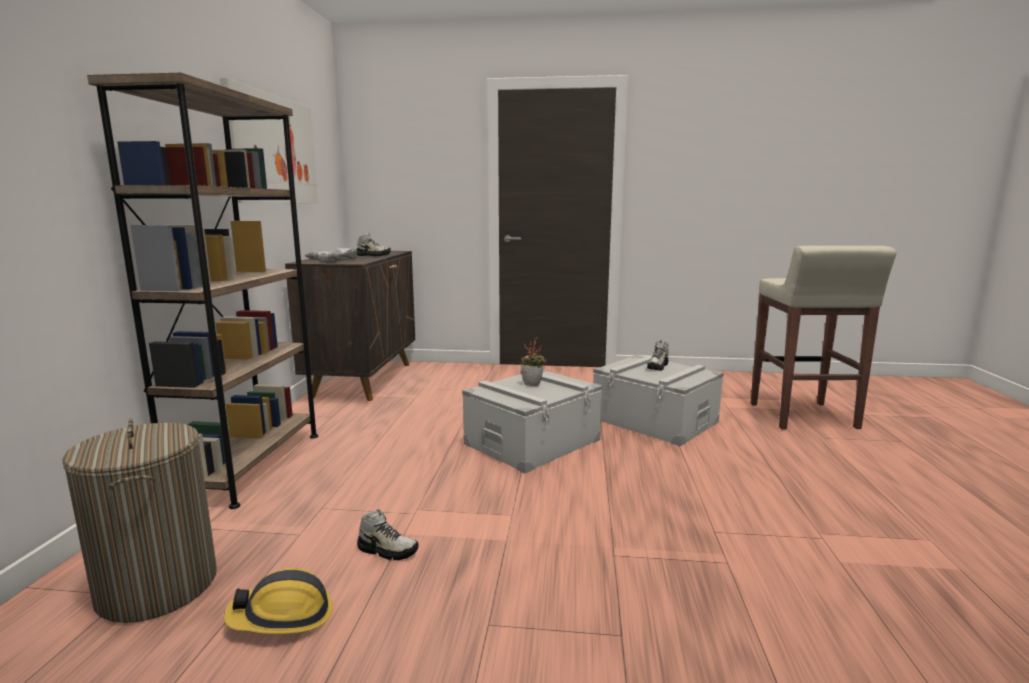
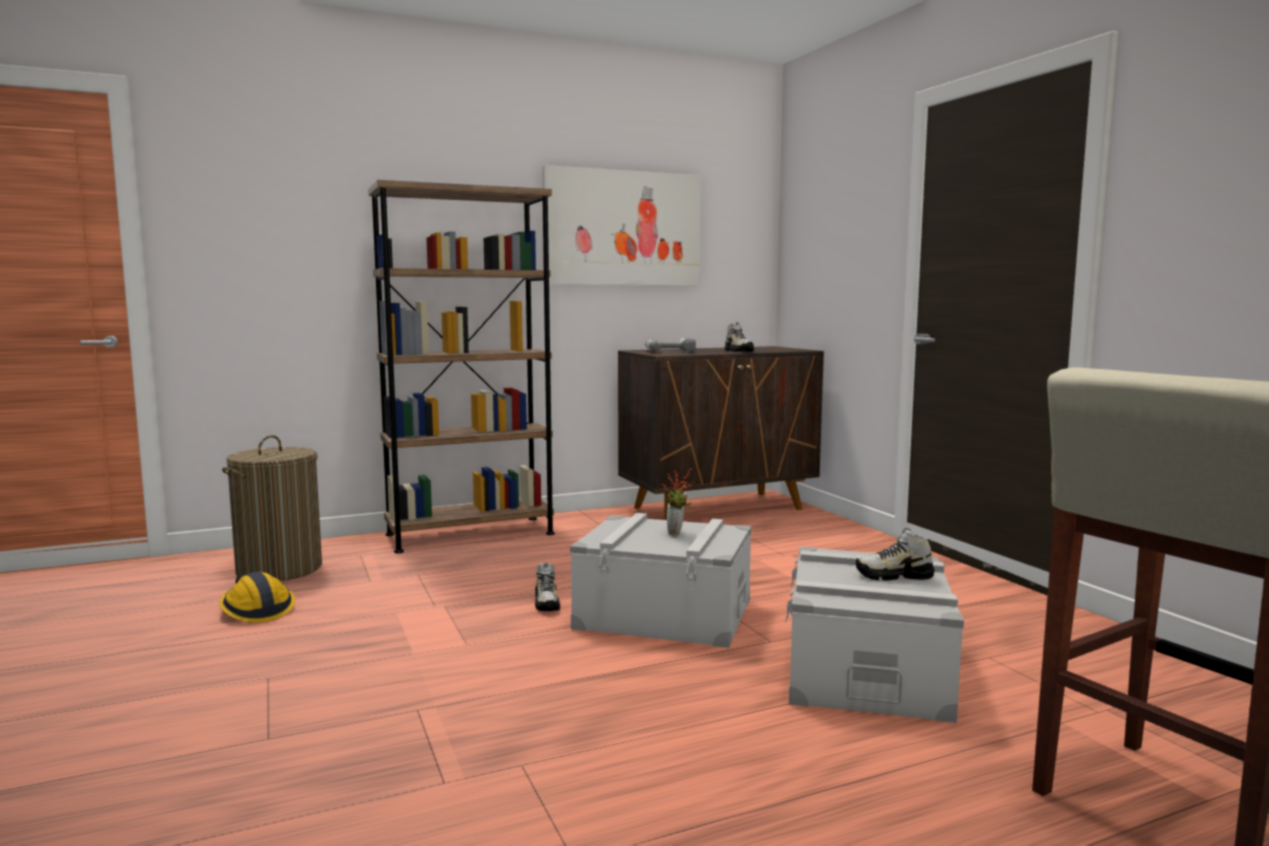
camera: 60 degrees right, 5 degrees down
(388, 550) = (364, 614): shoe -> shoe (547, 603)

